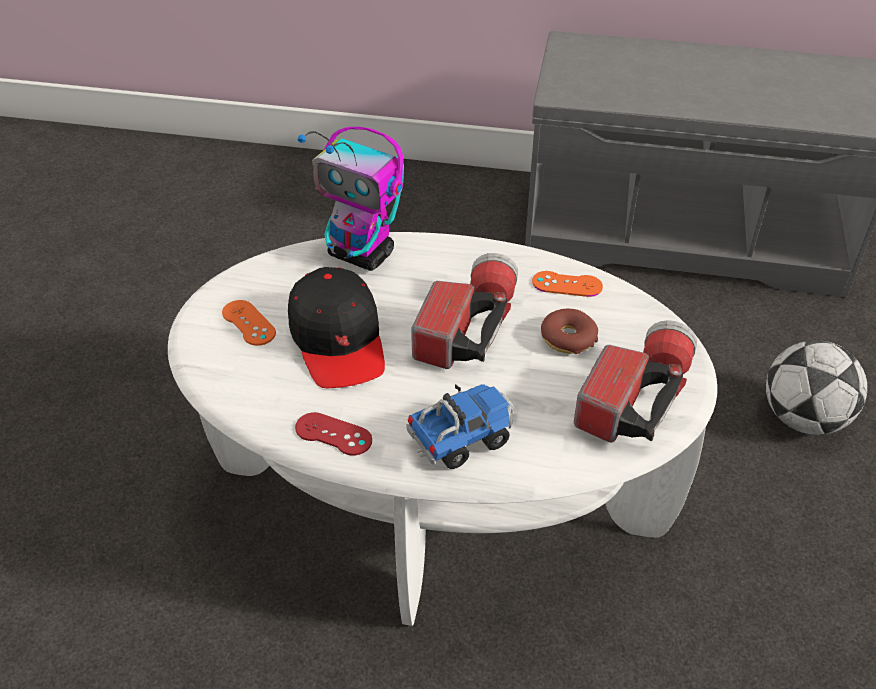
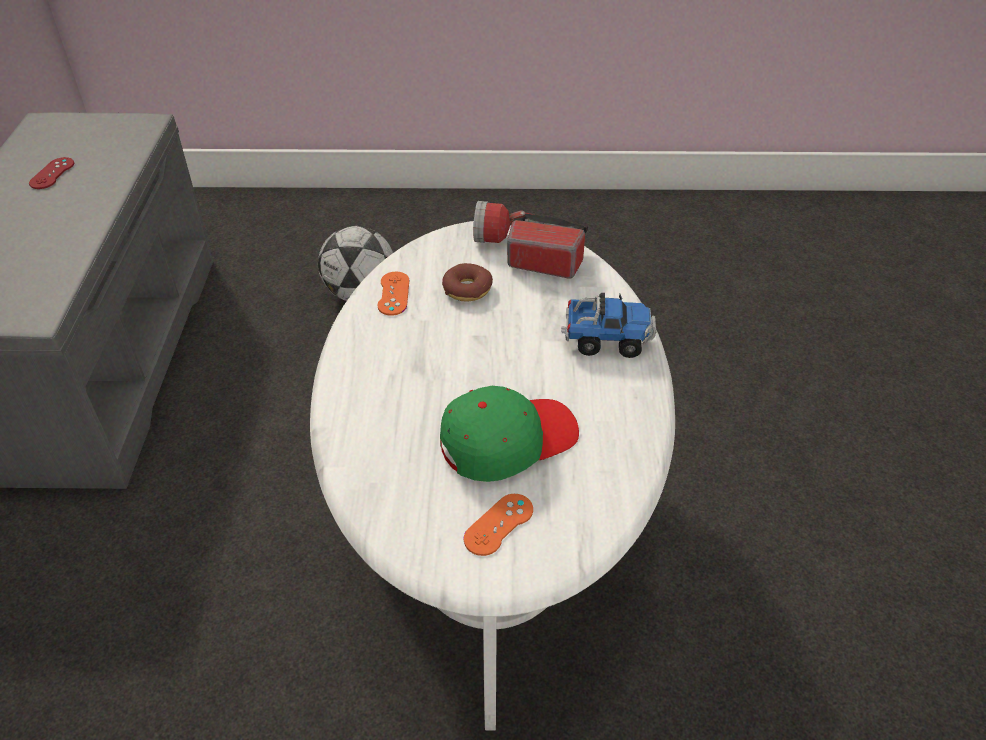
camera: 100 degrees left, 0 degrees up
(333, 434) = (631, 421): red game controller -> red game controller (52, 173)
(339, 340) = (507, 440): black cap -> green cap
(362, 255) = (363, 446): toy robot -> none
(461, 440) = (606, 340): toy truck -> toy truck turned 135 degrees clockwise
(467, 326) = (465, 351): flashlight -> none

